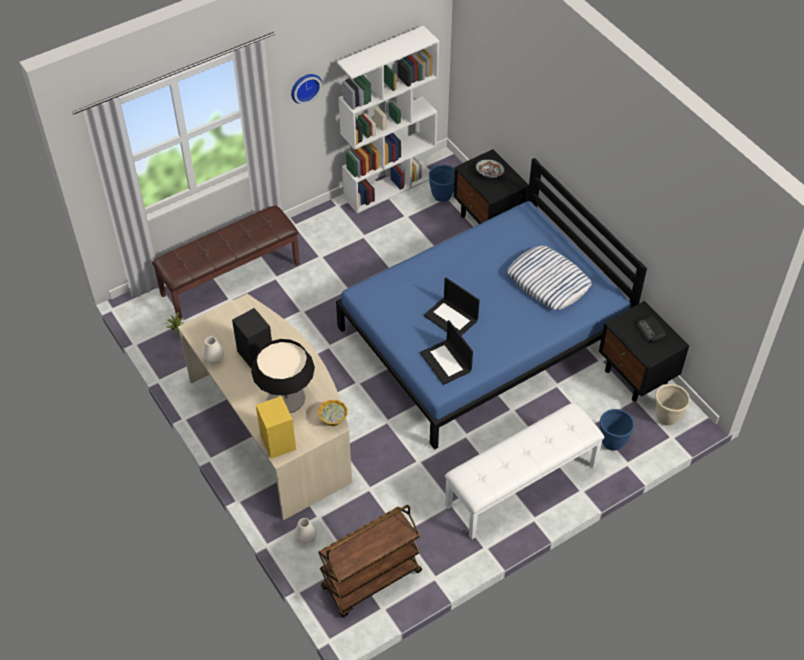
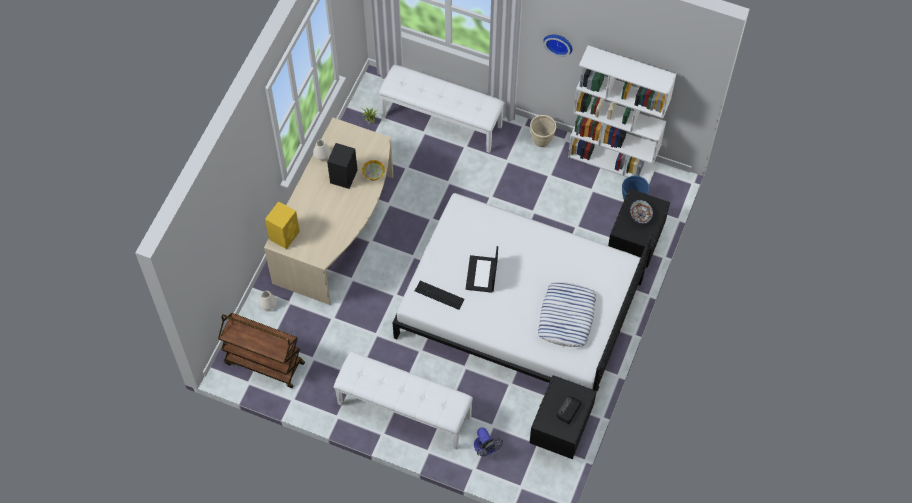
camera: 55 degrees right, 10 degrees up
(230, 278) = (442, 120): brown bench -> white bench
(286, 398) = (322, 217): table lamp -> none
(333, 419) = (326, 255): bowl -> bowl (374, 175)
(446, 362) = (439, 295): laptop -> keyboard
(484, 334) = (519, 309): blue bed -> white bed
(612, 442) = (486, 449): blue planter -> fan
(666, 417) = (537, 474): beige planter -> beige planter (541, 140)

